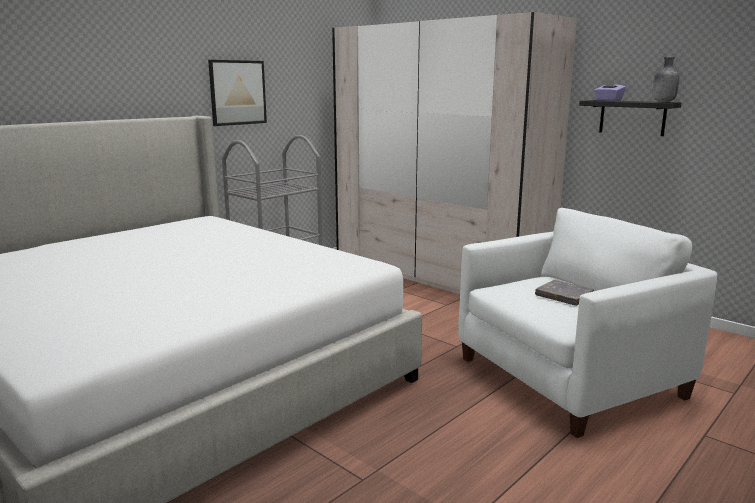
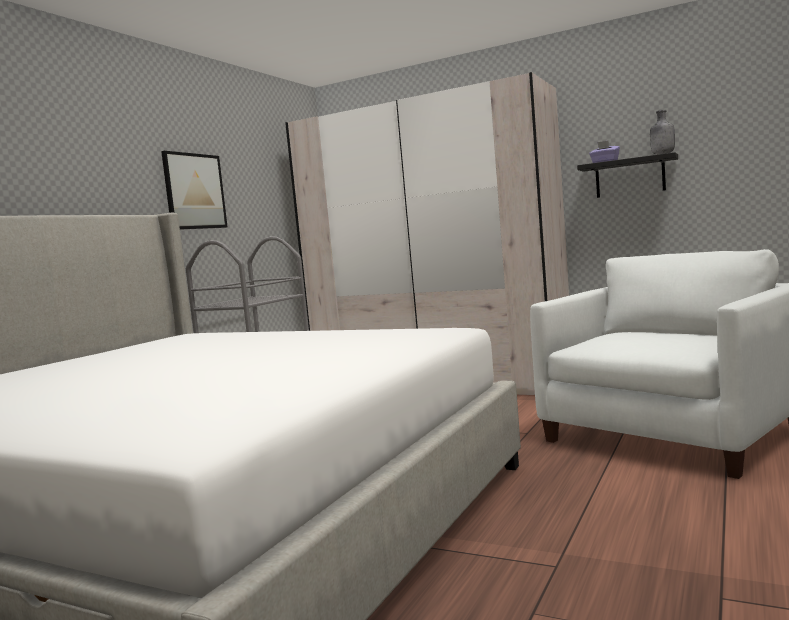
camera: 15 degrees left, 10 degrees down
(564, 296) = (660, 336): grey book -> none

